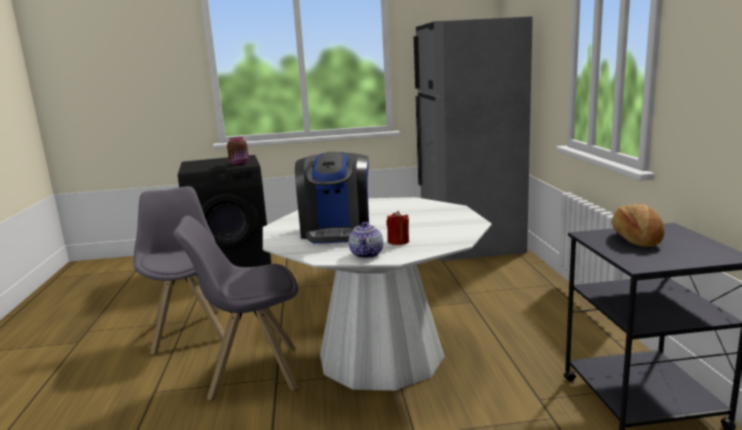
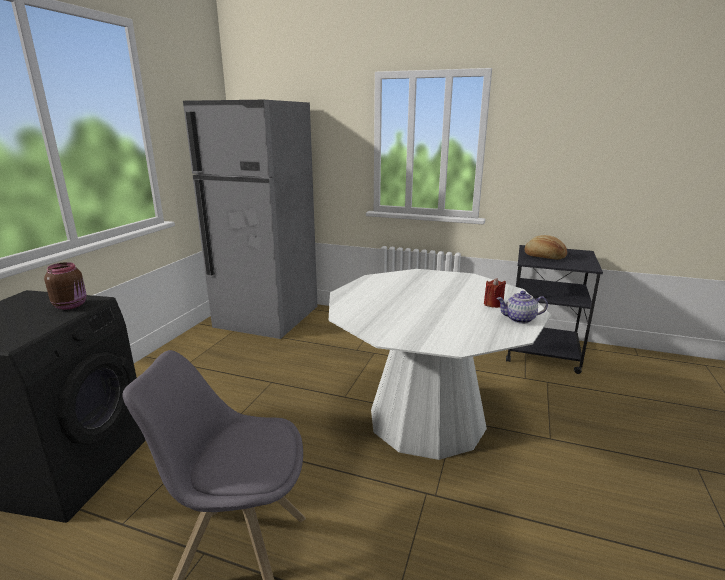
camera: 65 degrees left, 5 degrees up
(253, 373) = (405, 508): grey chair -> none
(336, 231) = (437, 318): coffee machine -> none
(367, 254) = (519, 319): teapot -> teapot turned 150 degrees clockwise

